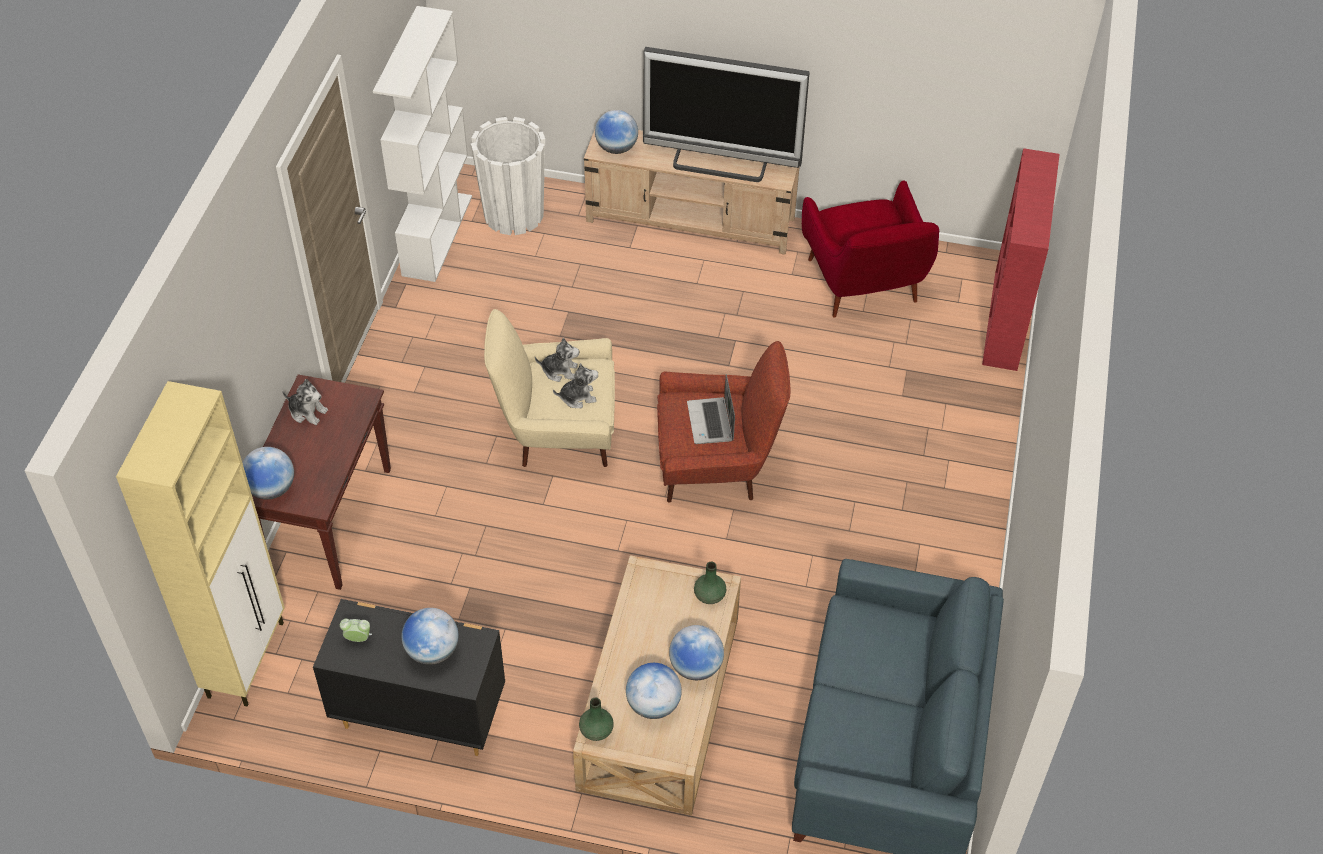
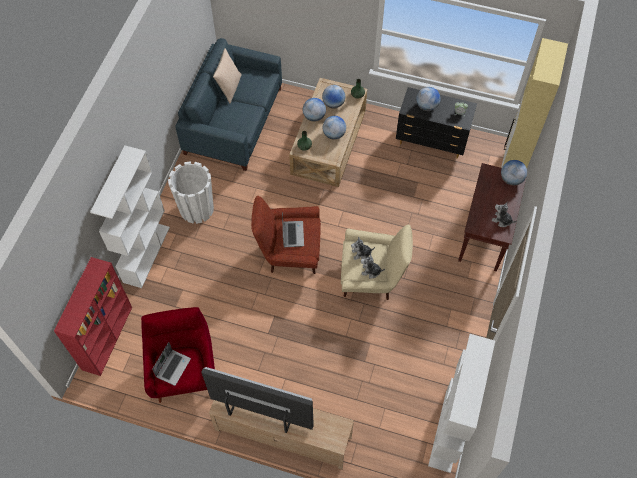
camera: 175 degrees left, 10 degrees up
(513, 214) = (399, 447): white planter -> white planter (197, 209)
(616, 148) = (331, 428): globe -> globe (334, 134)
(873, 221) = (173, 367): none -> laptop
(911, 728) = (229, 87): none -> beige pillow
(989, 449) = (146, 254): none -> white bookcase

